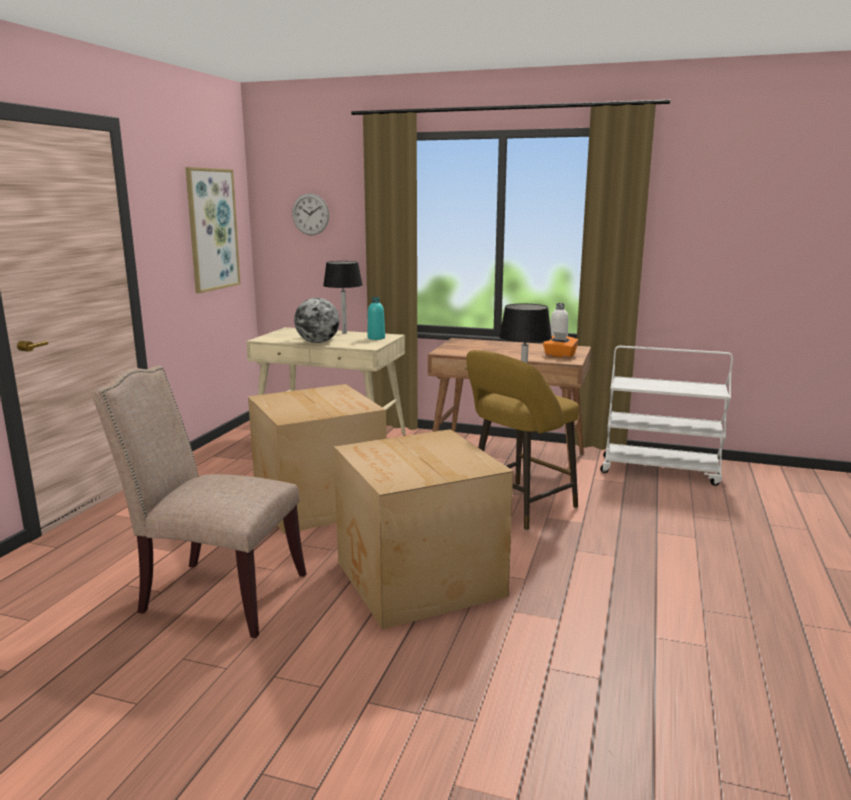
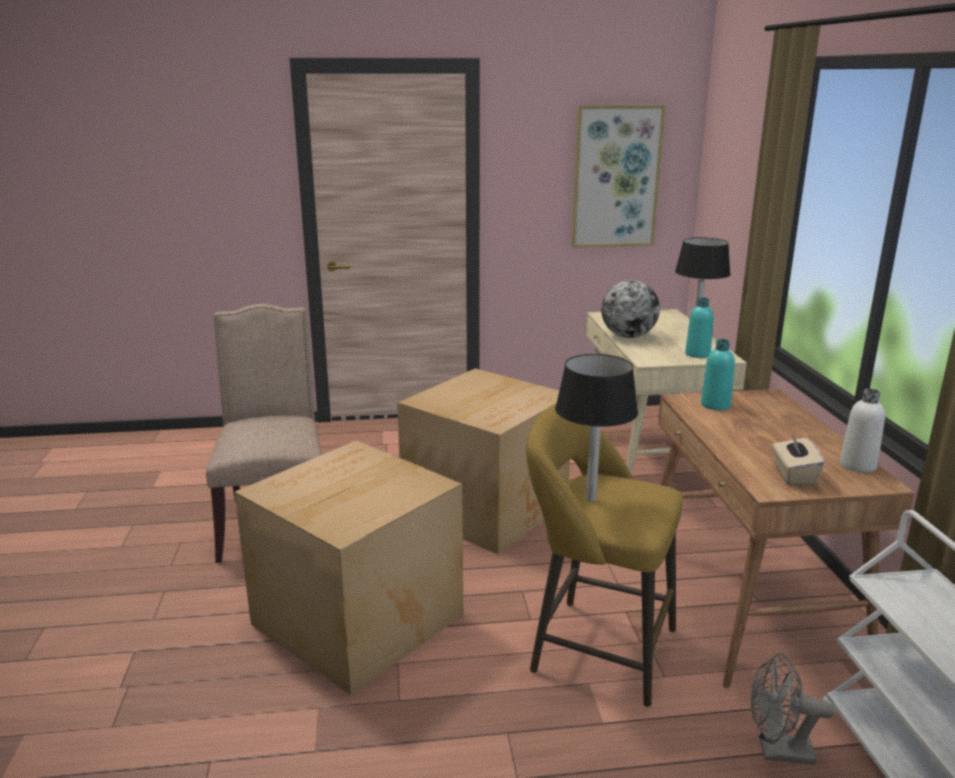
camera: 65 degrees right, 5 degrees up
(310, 214) = (735, 169): wall clock -> none
(458, 349) = (715, 405): none -> turquoise bottle
(559, 355) = (793, 475): orange tissue box -> beige tissue box
(623, 489) = (777, 751): none -> grey fan

